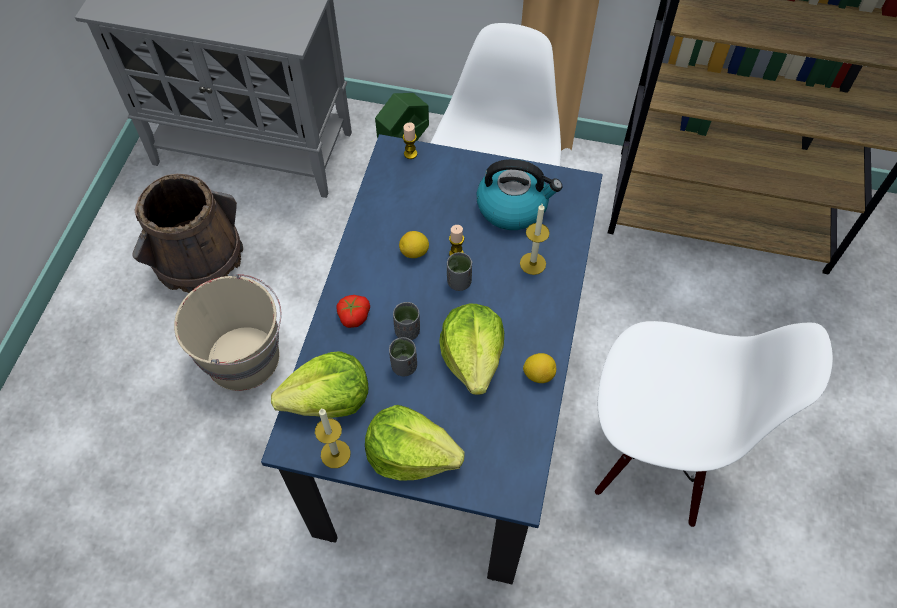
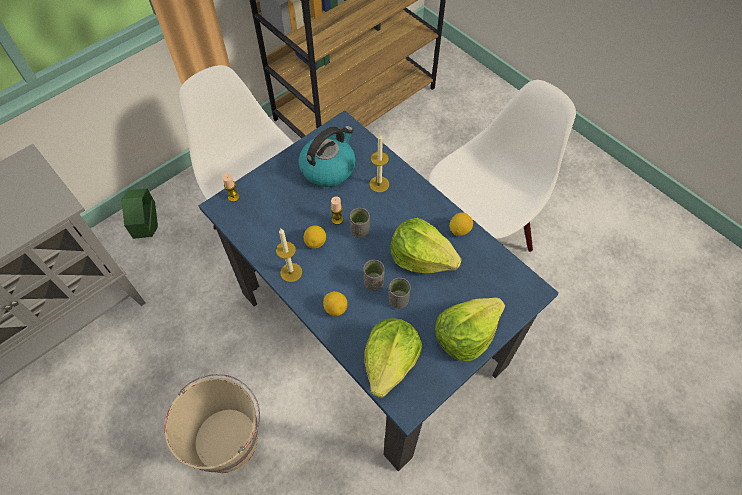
camera: 55 degrees left, 0 degrees up
(198, 258) = (112, 424): brown bucket -> none
(335, 454) = (434, 381): candle -> candle (291, 272)
(353, 316) = (335, 308): tomato -> lemon

